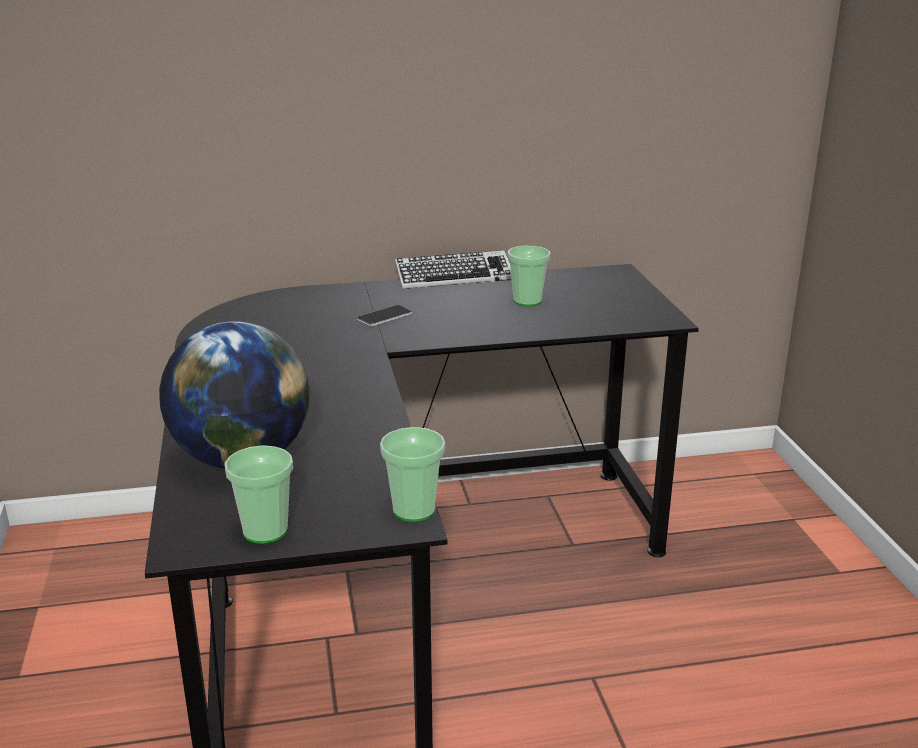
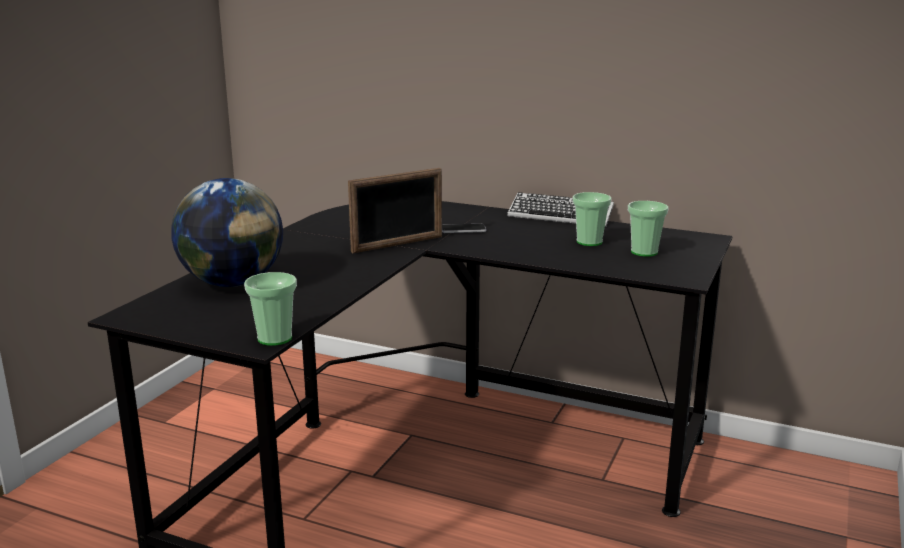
camera: 35 degrees right, 5 degrees down
(265, 531) = (176, 322): cup -> cup (644, 252)
(346, 353) = (397, 244): none -> picture frame

